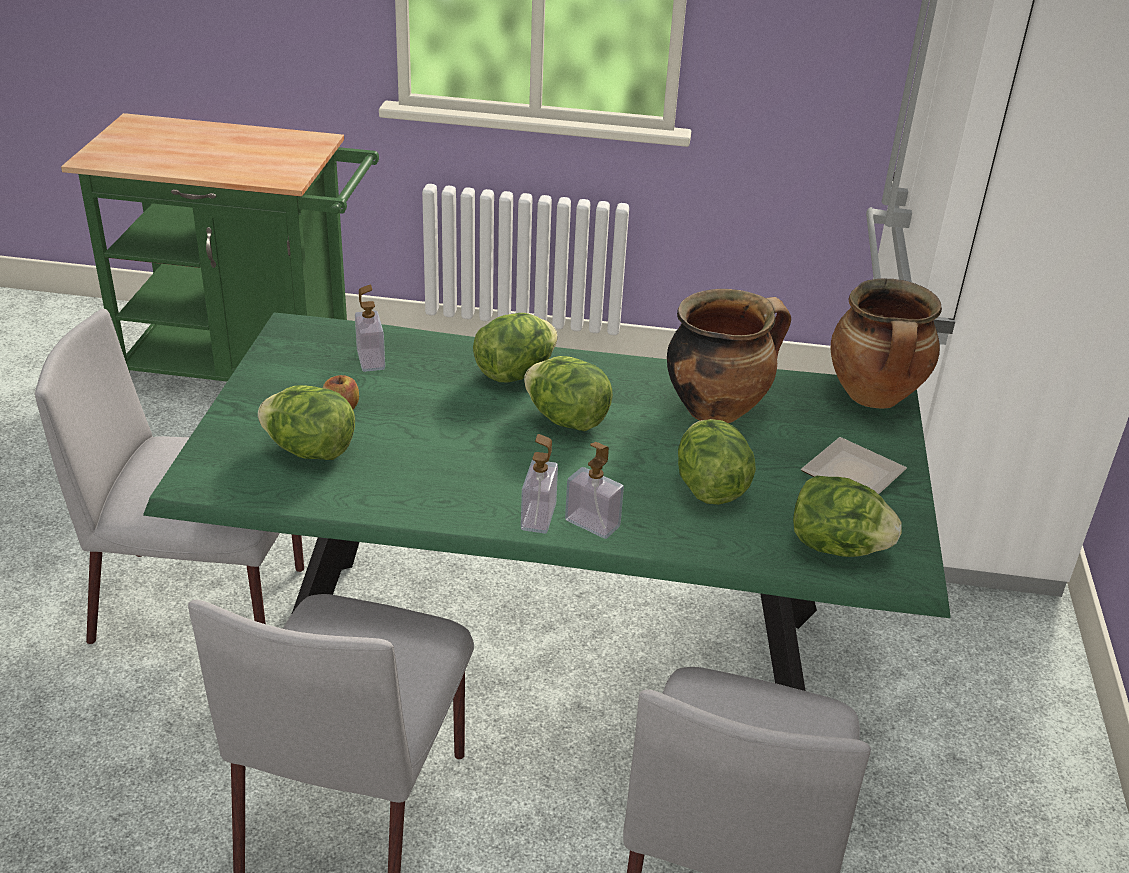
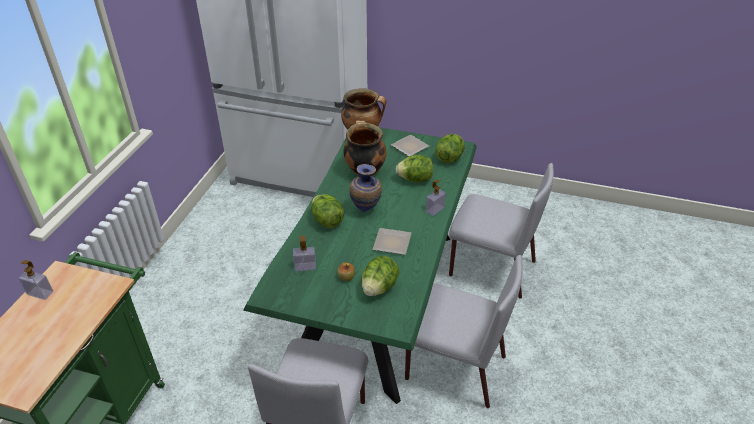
camera: 80 degrees left, 5 degrees up
(458, 460) = (391, 242): none -> plate
(538, 517) = (430, 223): soap dispenser -> soap dispenser (40, 293)
(566, 420) = (366, 209): lettuce -> vase

